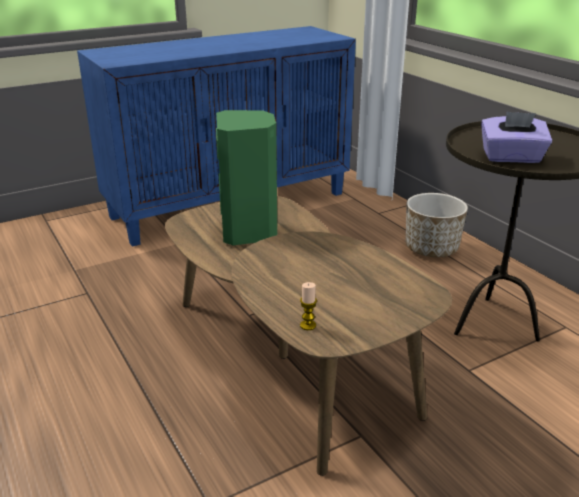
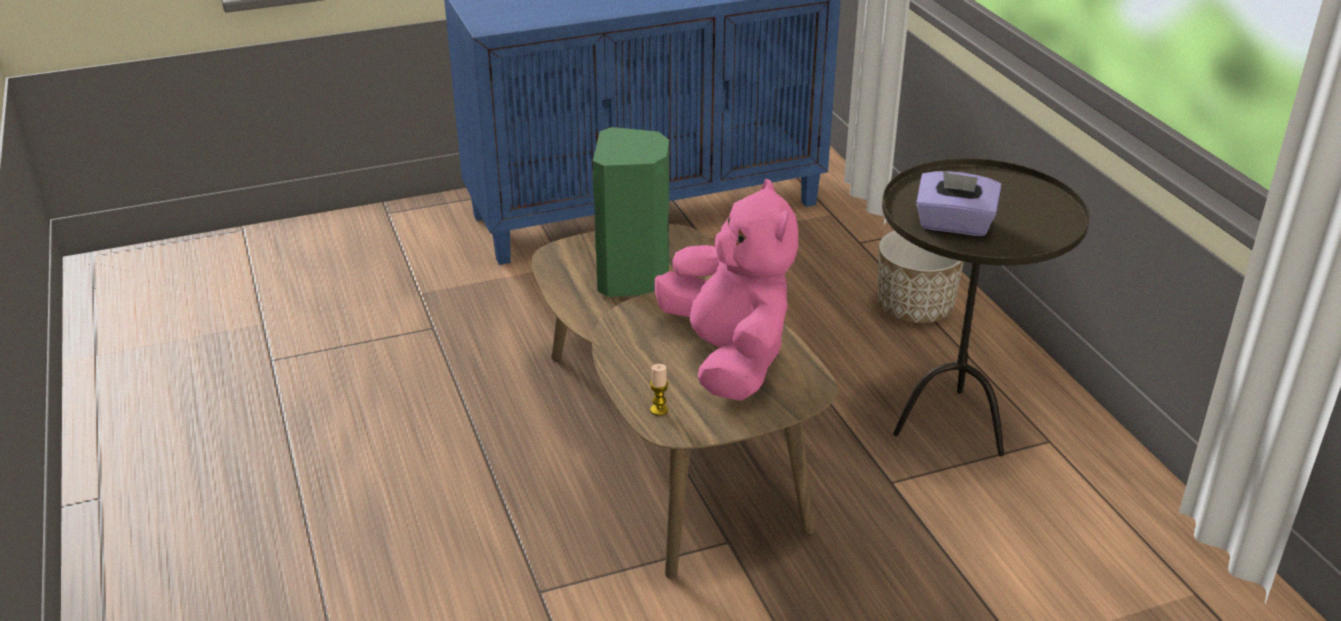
camera: 10 degrees right, 5 degrees up
(351, 278) = (728, 358): none -> pink plush toy

